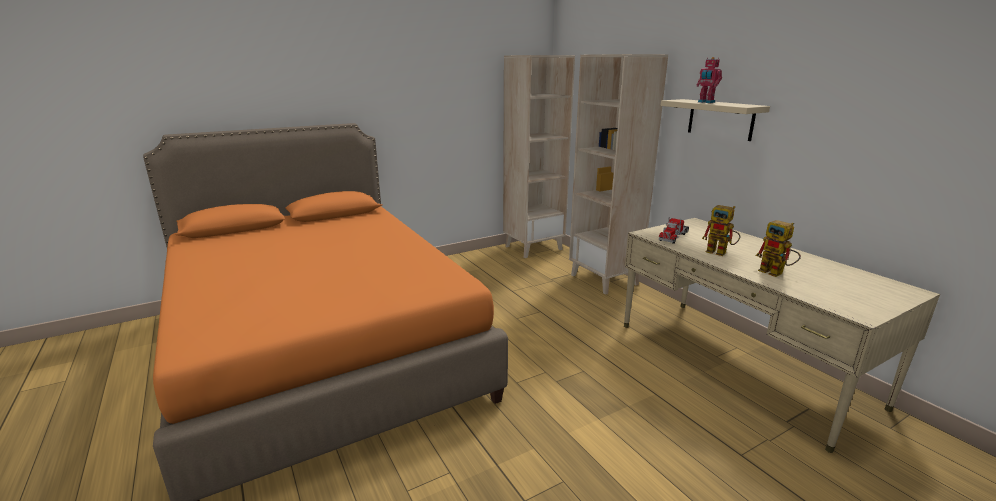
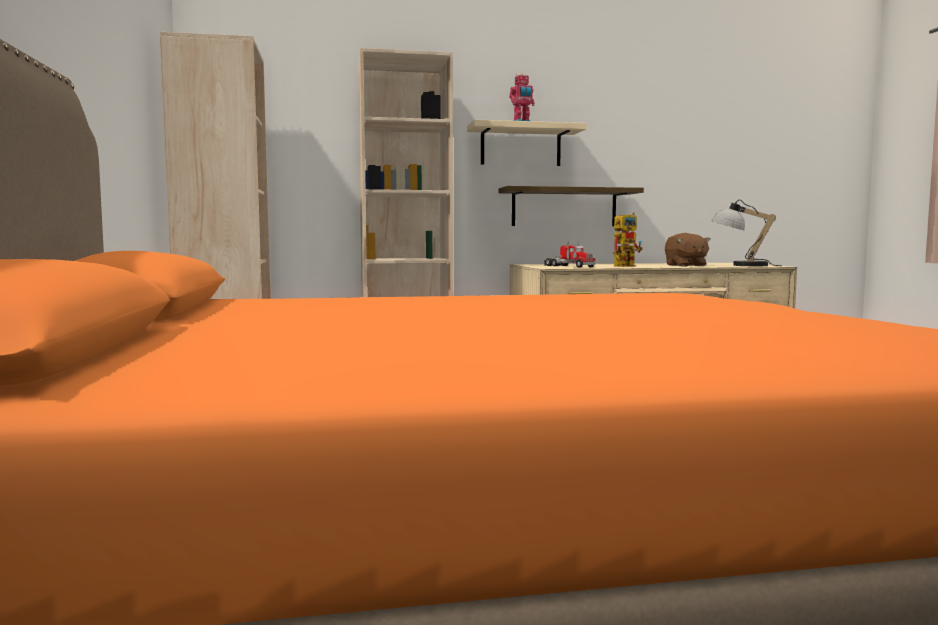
camera: 70 degrees left, 15 degrees down
(748, 180) = (564, 207): none -> shelf
(776, 273) = (685, 265): toy robot -> brown plush toy
(836, 297) = (740, 265): none -> table lamp

